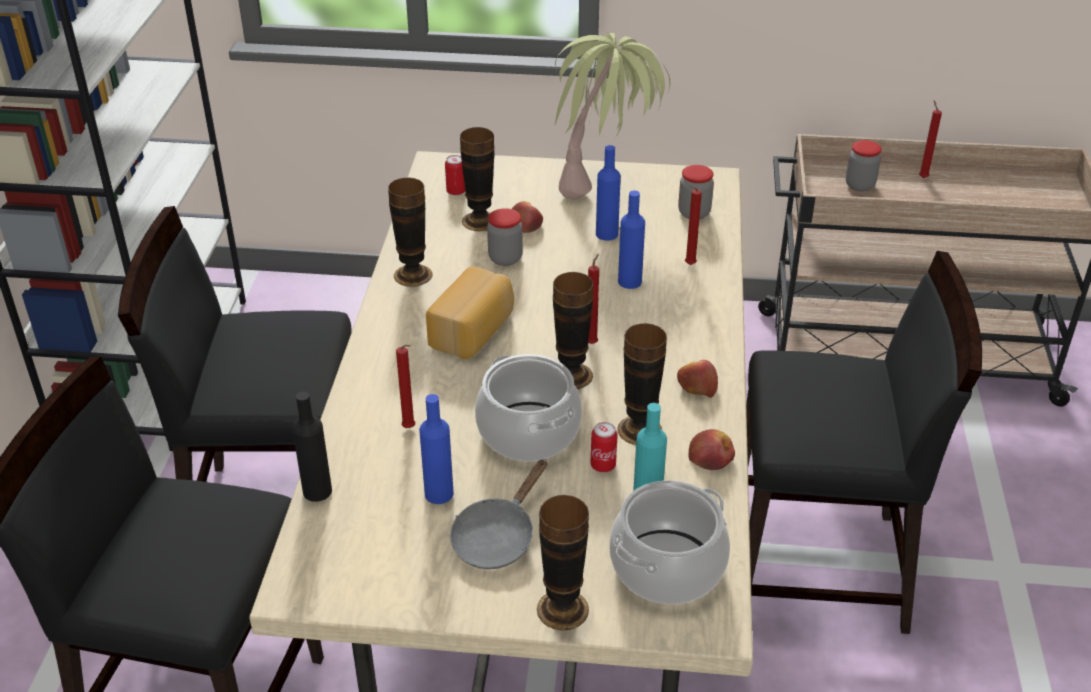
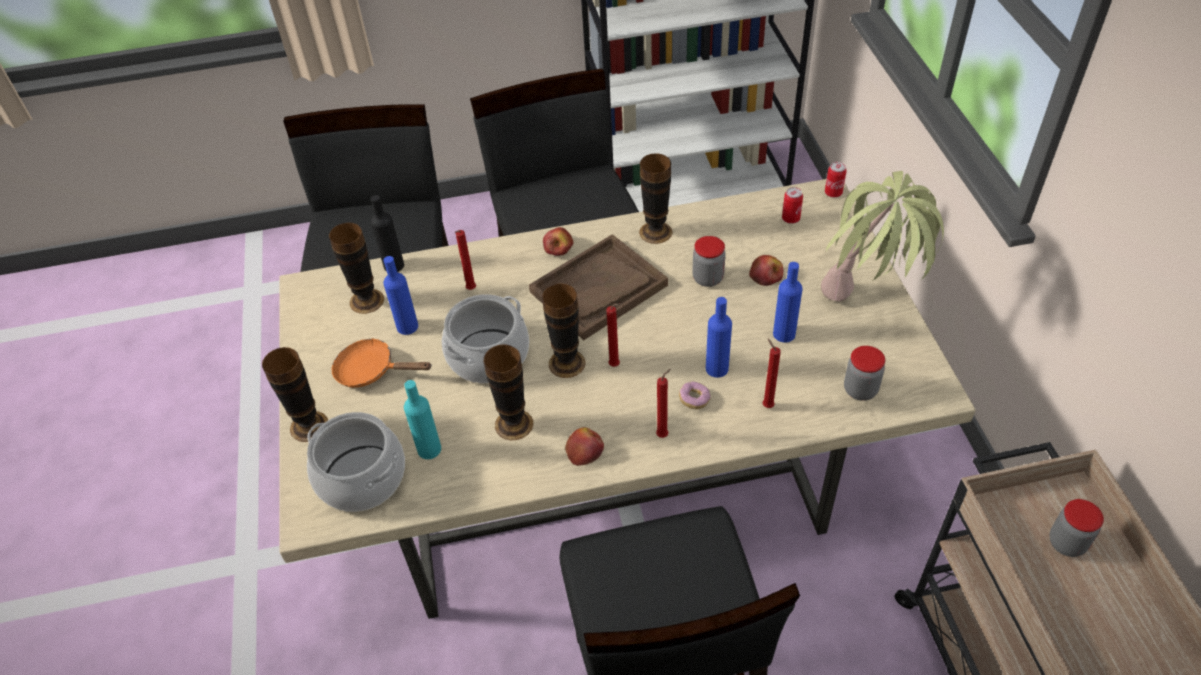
camera: 75 degrees right, 10 degrees up
(474, 331) = (598, 289): bread -> brown tray
(480, 221) = (754, 246): vase -> vase (366, 301)
(497, 537) = (371, 371): grey frying pan -> orange frying pan
(603, 465) = (464, 411): can -> can (833, 193)
(662, 304) = (694, 400): none -> donut
(711, 457) = (494, 480): apple -> apple (558, 247)
(922, 177) = (1136, 609): red candle -> red candle (663, 434)

